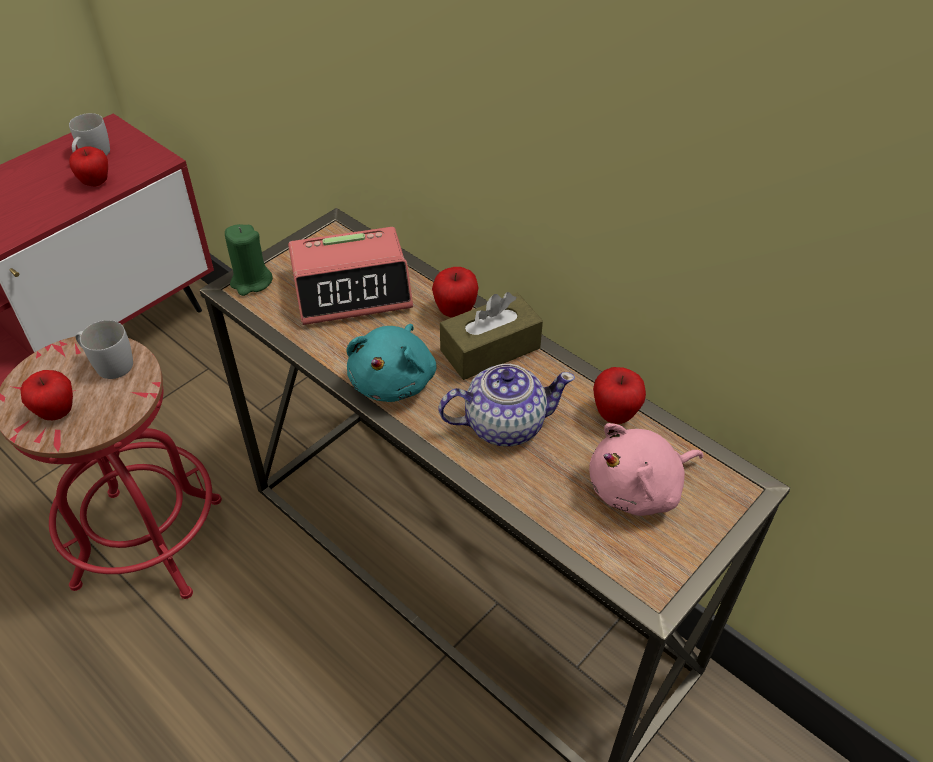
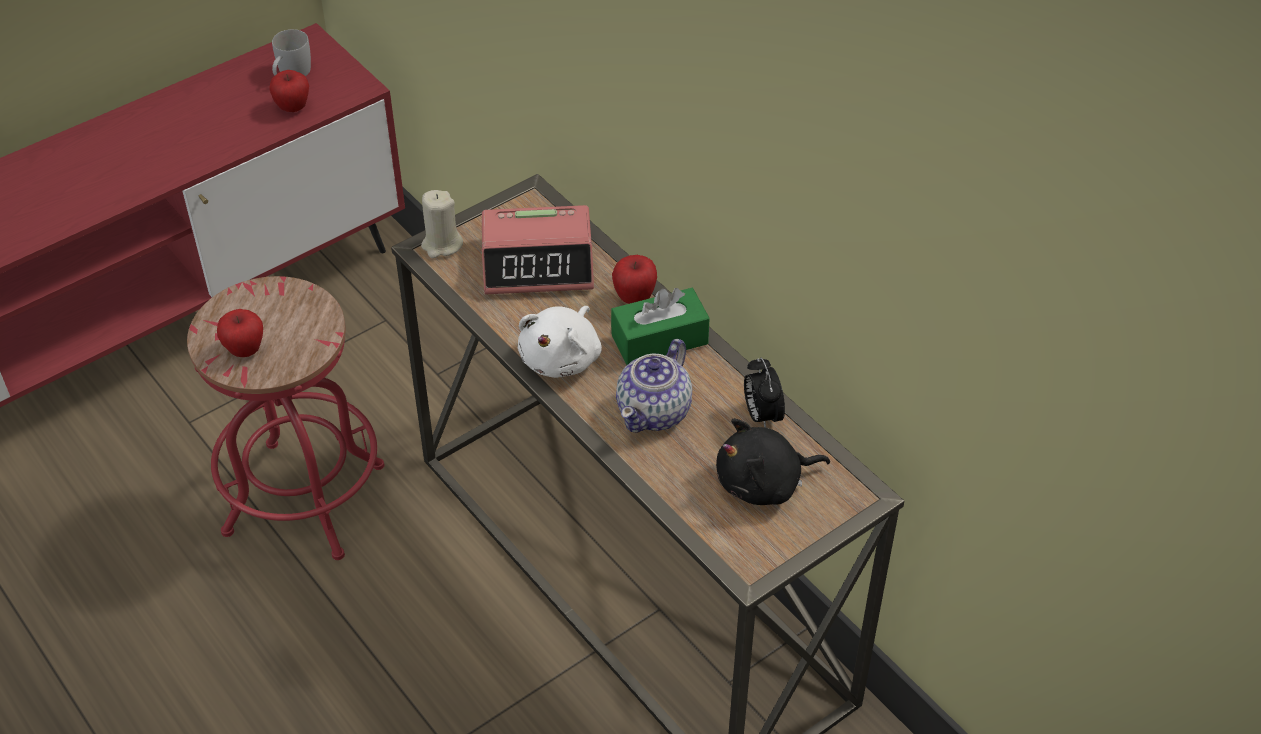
camera: 10 degrees right, 0 degrees up
(108, 364) = (295, 309): white mug -> none
(251, 282) = (442, 244): green candle -> beige candle
(394, 380) = (562, 358): turquoise plush toy -> white plush toy
(490, 349) = (659, 339): brown tissue box -> green tissue box
(503, 424) = (655, 411): teapot -> teapot turned 120 degrees clockwise
(615, 414) = (761, 415): apple -> alarm clock
(639, 489) = (764, 483): pink plush toy -> black plush toy

